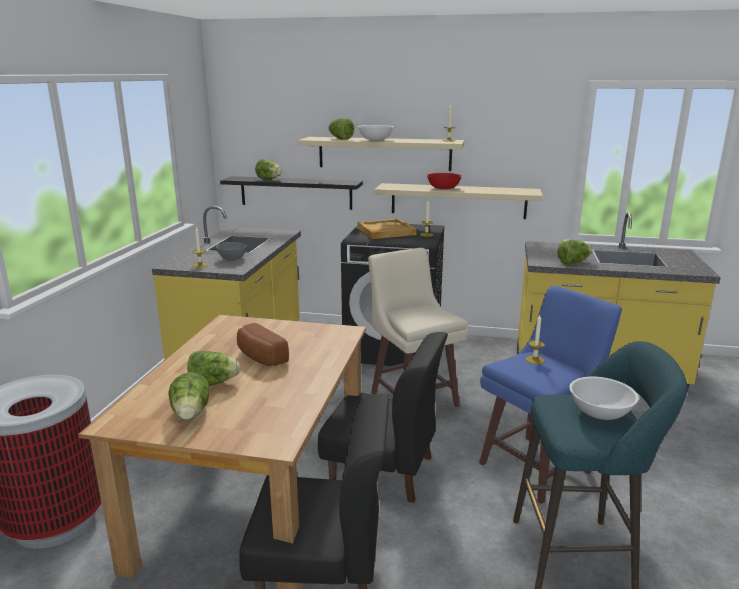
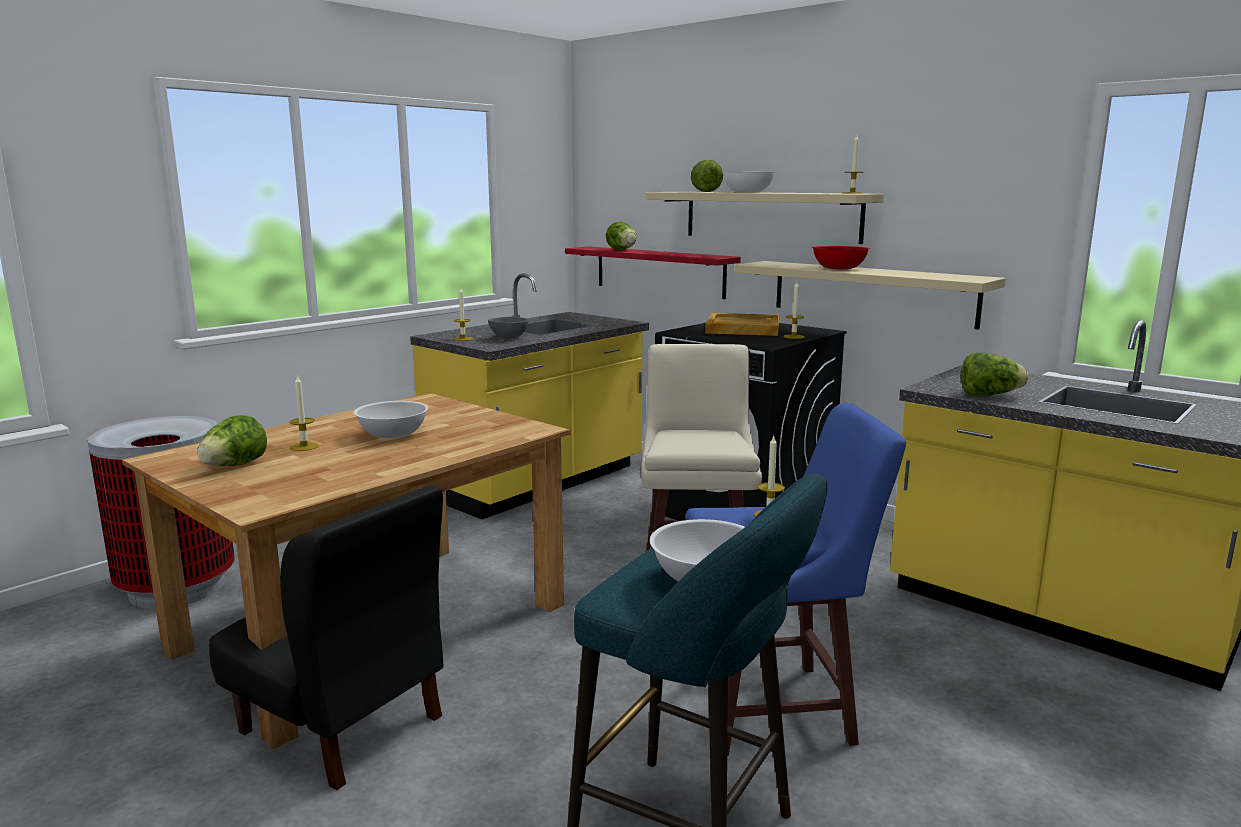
camera: 30 degrees right, 5 degrees down
(213, 383) = (304, 447): lettuce -> candle
(259, 357) = (393, 434): bread -> white bowl
(296, 192) = (659, 271): black shelf -> red shelf
(382, 470) = (549, 644): black chair -> none

